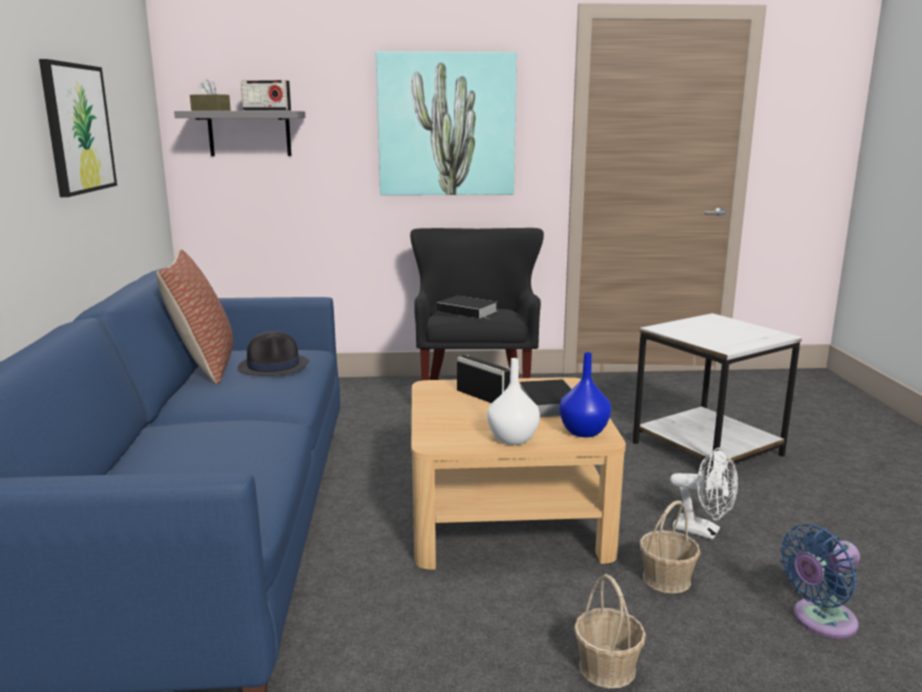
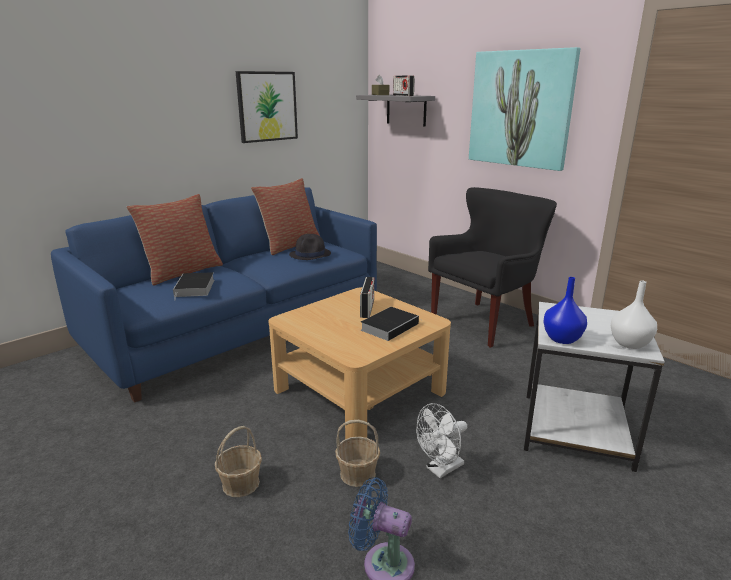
camera: 50 degrees right, 5 degrees up
(133, 452) = (182, 272): none -> pillow
(469, 311) = (475, 255): book -> book (195, 288)
(512, 439) = (318, 334): white vase -> white vase (629, 343)
(584, 432) = (360, 349): blue vase -> blue vase (563, 339)
(703, 531) = (441, 469): white fan -> white fan turned 60 degrees clockwise

